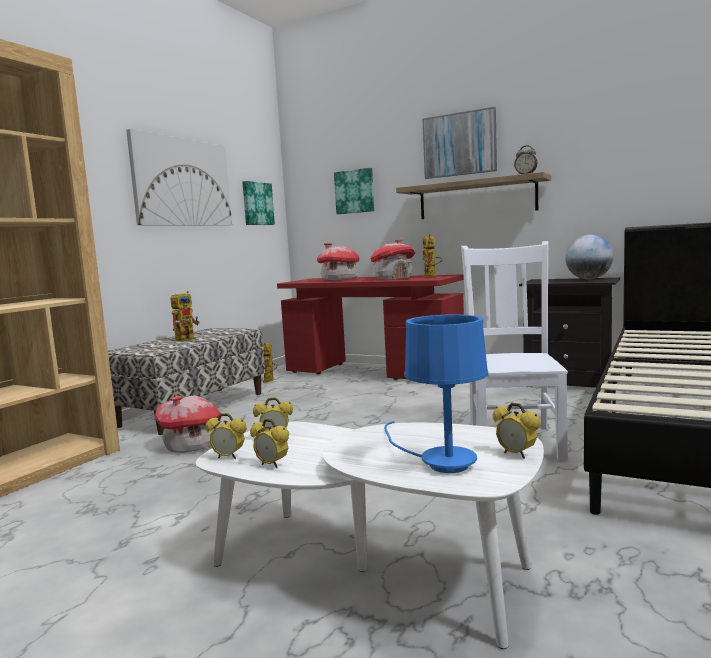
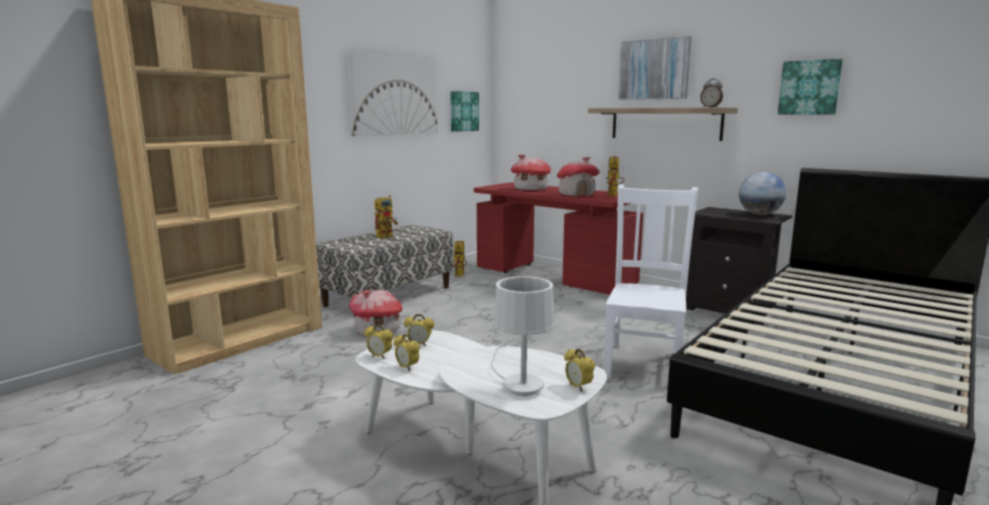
camera: 10 degrees right, 5 degrees up
(355, 191) = (554, 105): picture -> picture (809, 87)
(437, 461) = (517, 384): blue table lamp -> white table lamp

